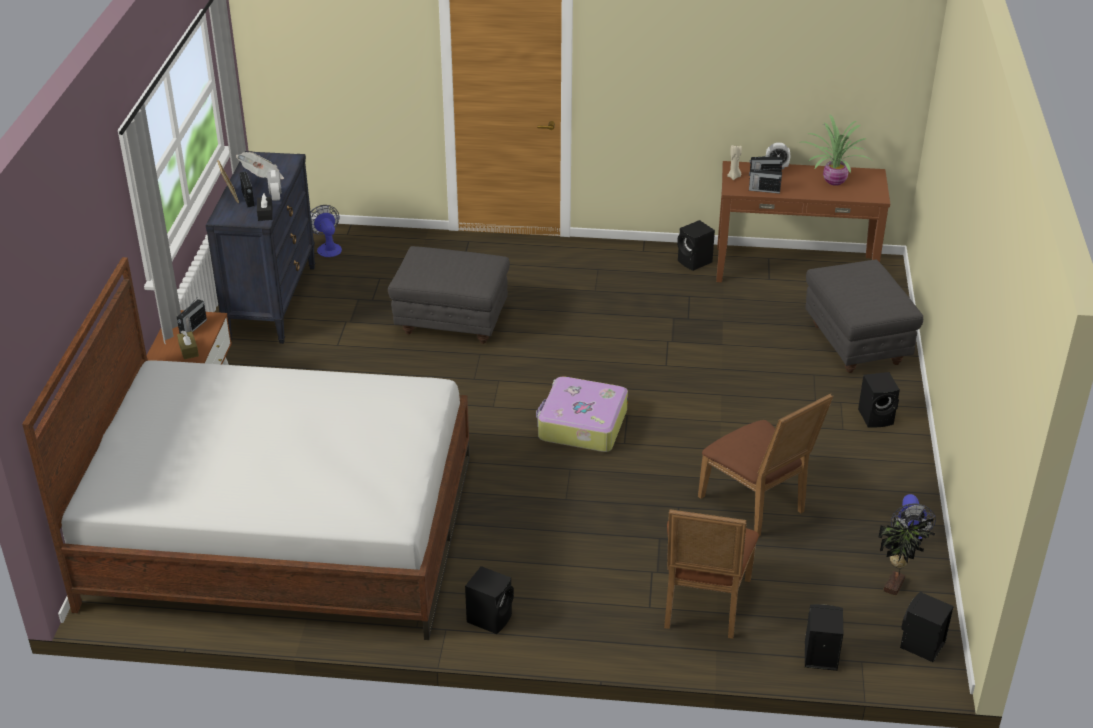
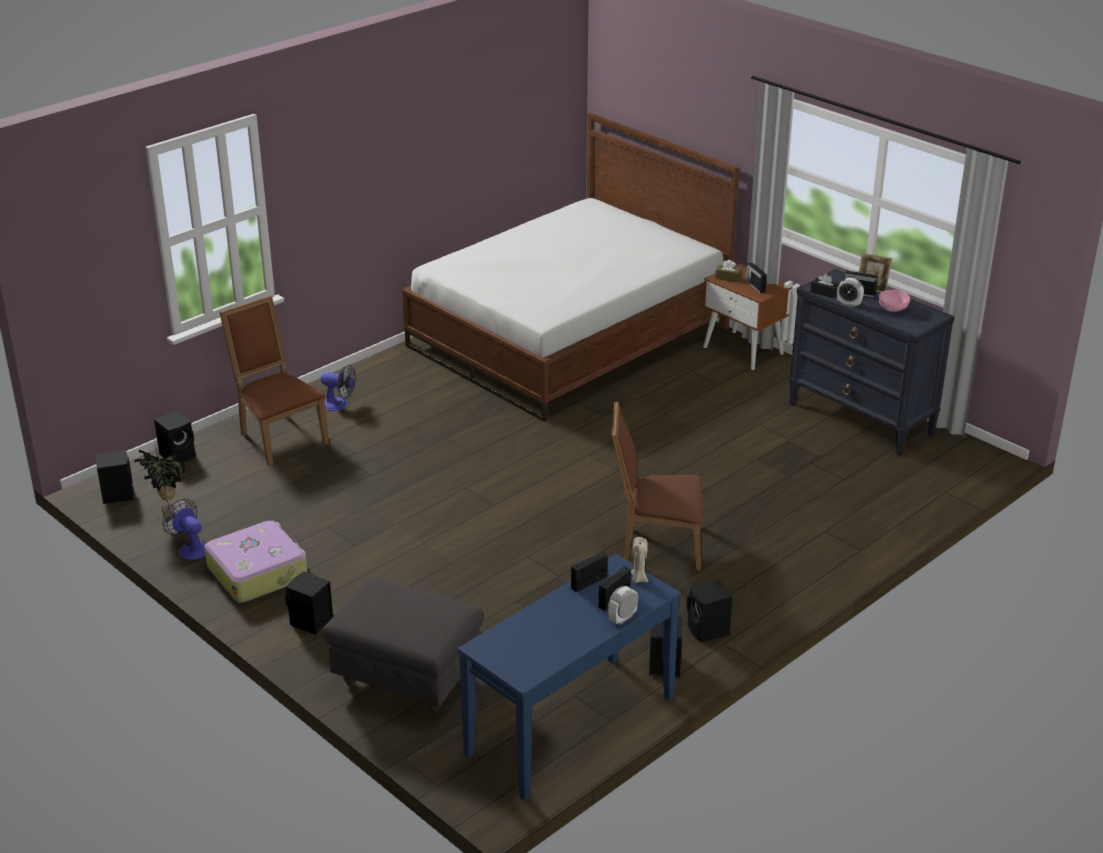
camera: 130 degrees right, 5 degrees down
(262, 177) = (893, 308): newspaper -> pink bowl
(328, 248) = (929, 474): fan -> fan (339, 405)
(452, 323) = (726, 484): grey ottoman -> none
(490, 617) = (390, 369): black speaker -> black speaker (708, 631)
(581, 425) = (512, 480): suitcase -> suitcase (258, 572)
(757, 505) = (319, 506): brown chair -> brown chair (656, 546)
(794, 268) = (571, 726): brown console table -> blue console table
(833, 181) = (546, 638): potted plant -> none

